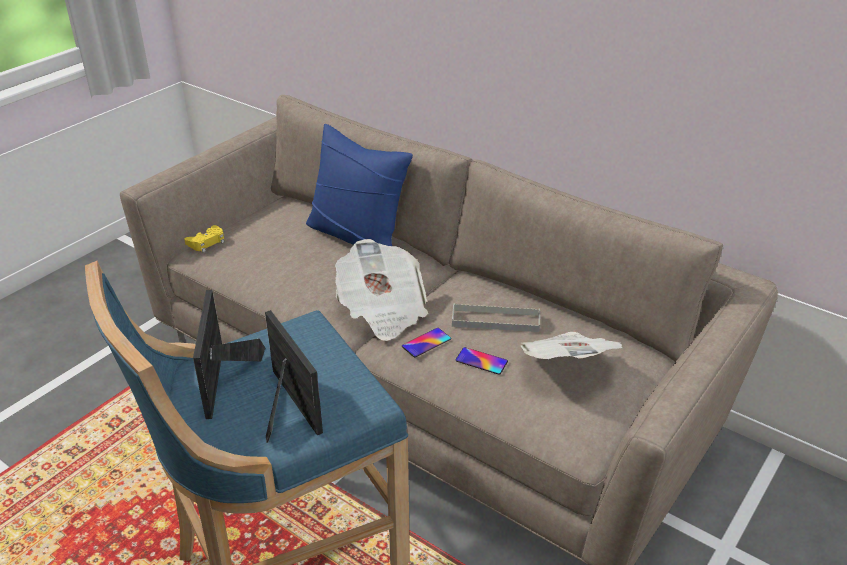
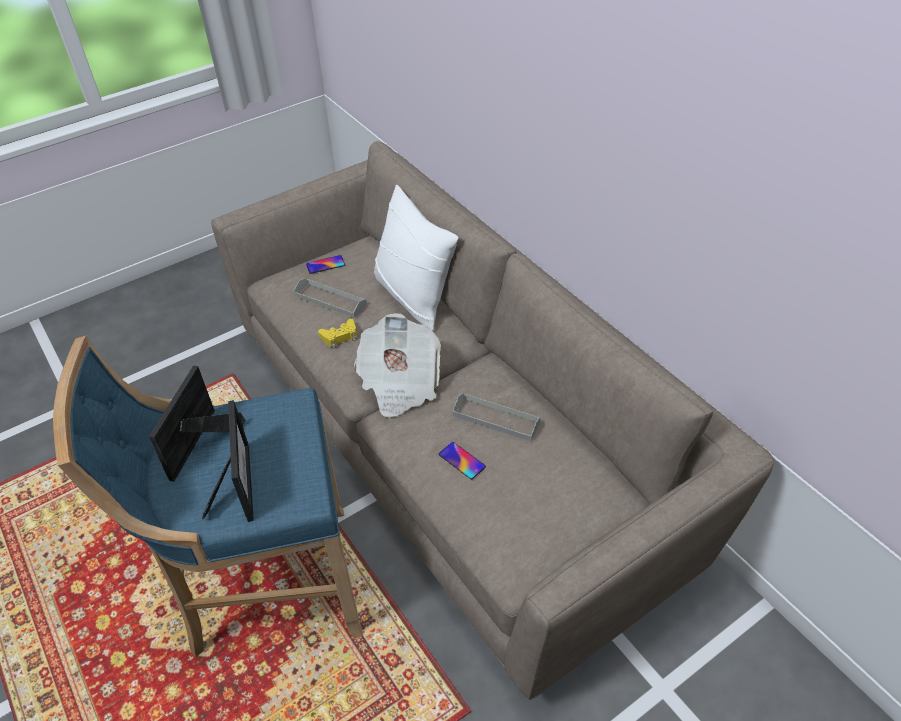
camera: 20 degrees right, 10 degrees up
(207, 242) = (282, 276): yellow game controller -> yellow game controller (340, 336)
(271, 254) = (330, 300): none -> grey tray
(357, 236) = (414, 296): blue pillow -> white pillow
(426, 343) = (422, 428): phone -> phone (325, 265)
(567, 366) = (538, 486): newspaper -> none

